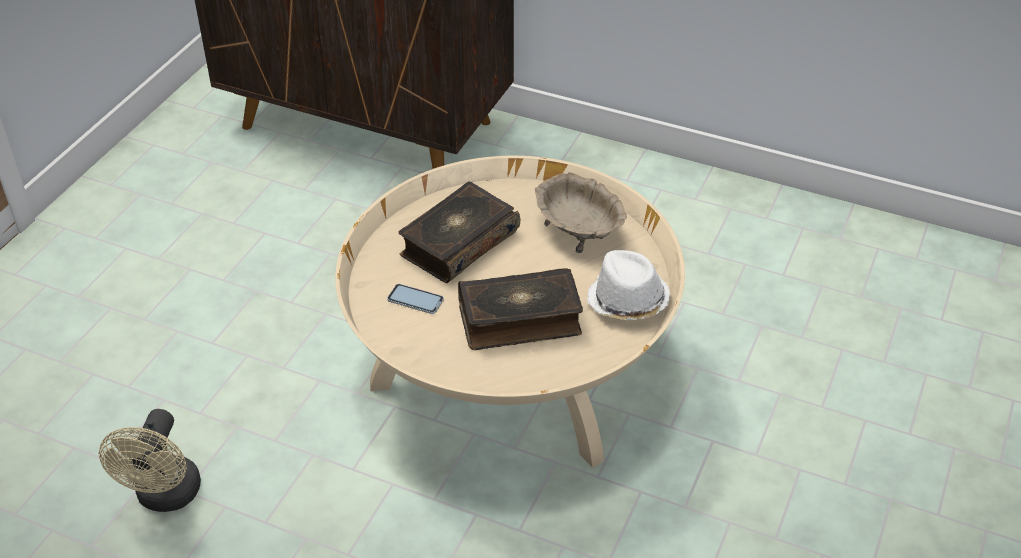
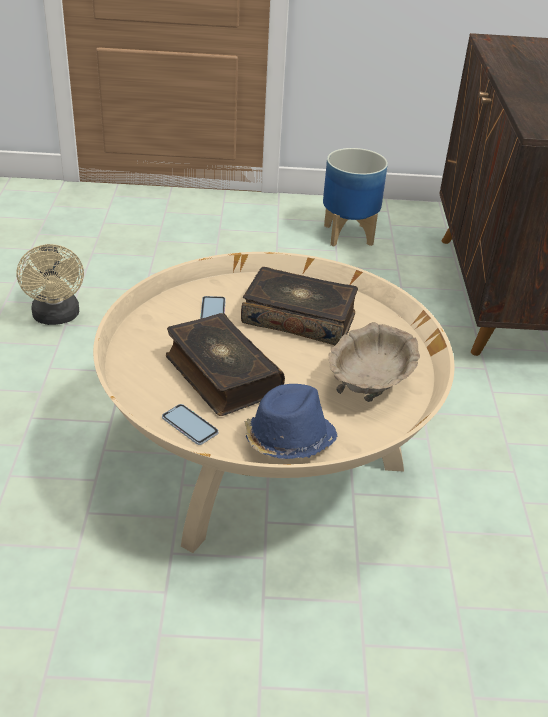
camera: 65 degrees right, 5 degrees down
(165, 497) = (57, 317): beige fan -> beige fan turned 90 degrees counterclockwise
(178, 193) = (347, 235): none -> planter
(582, 357) = (190, 425): none -> phone
(627, 301) = (288, 440): white hat -> blue hat

